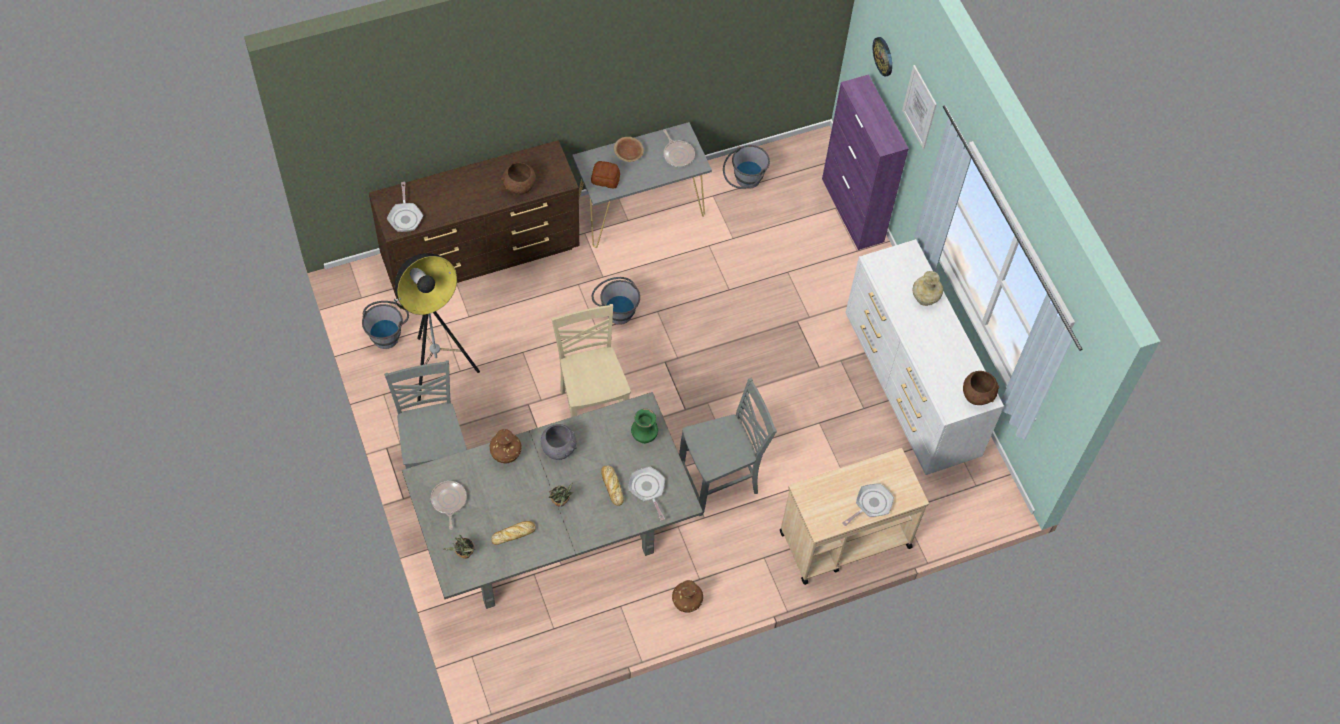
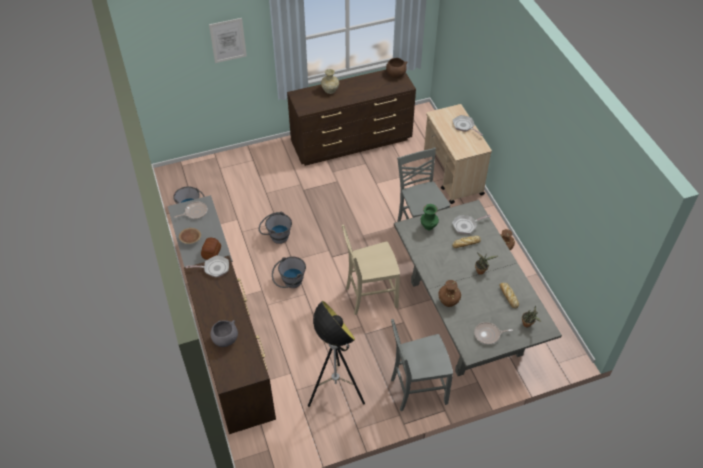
camera: 85 degrees left, 10 degrees down
(387, 333) = (302, 428): grey bucket -> grey bucket (276, 236)
(405, 216) = (245, 365): frying pan -> frying pan (214, 268)
(519, 187) = (225, 290): brown bowl -> none
(558, 449) = (441, 272): grey bowl -> grey bowl (225, 340)
(852, 210) = (223, 160): purple cabinet -> none
(883, 56) = (177, 59): wall clock -> none
(910, 388) = (352, 142): white dresser -> brown dresser

